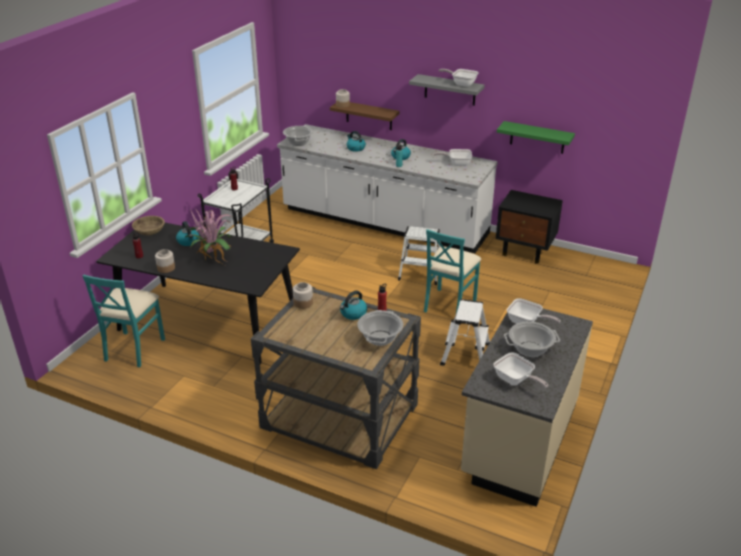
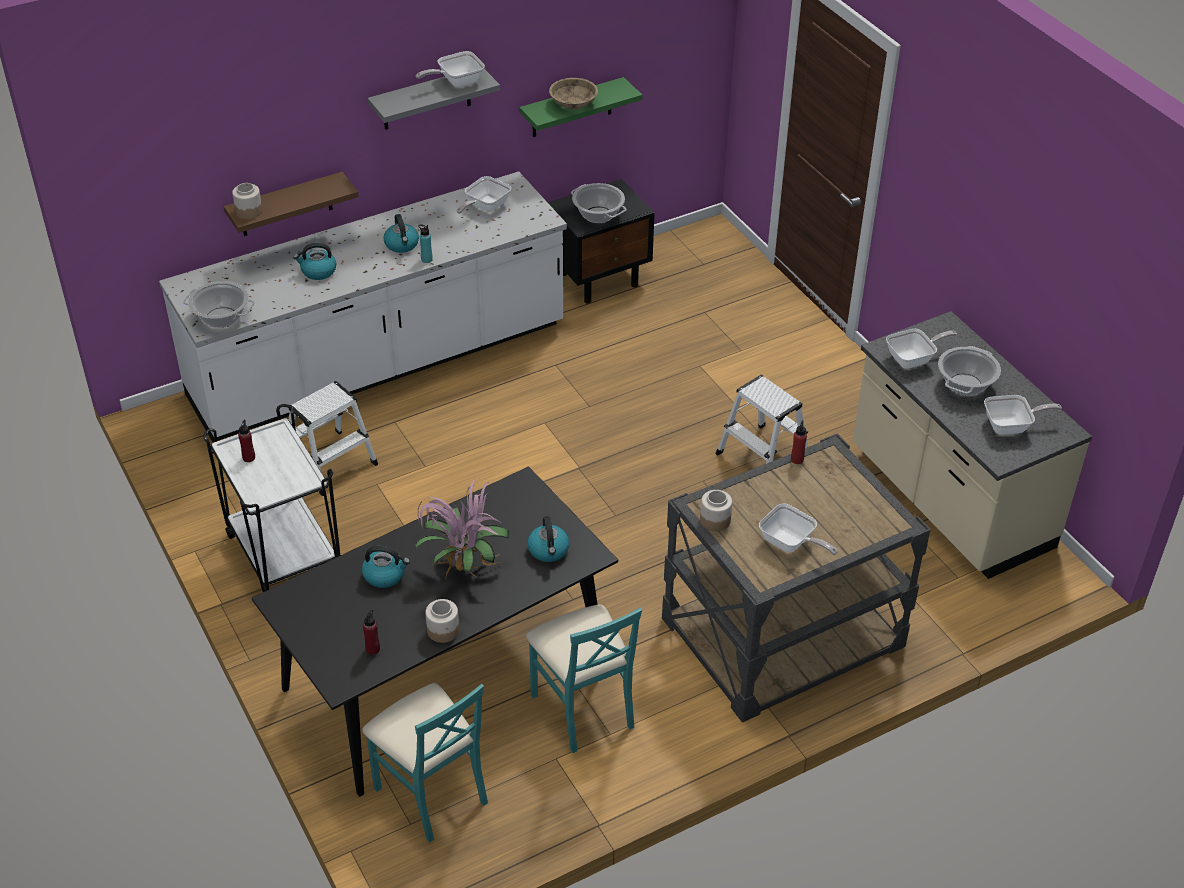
camera: 55 degrees left, 10 degrees up
(149, 232) = (304, 609): beige bowl -> beige bowl (573, 104)
(311, 333) = (790, 544): none -> frying pan
(353, 314) = (781, 487): kettle -> kettle (549, 550)
(380, 338) = (853, 489): cooking pot -> cooking pot (598, 215)
(420, 272) = (546, 397): white step ladder -> white step ladder (330, 462)
(449, 304) = (647, 412): turquoise chair -> turquoise chair (583, 708)

